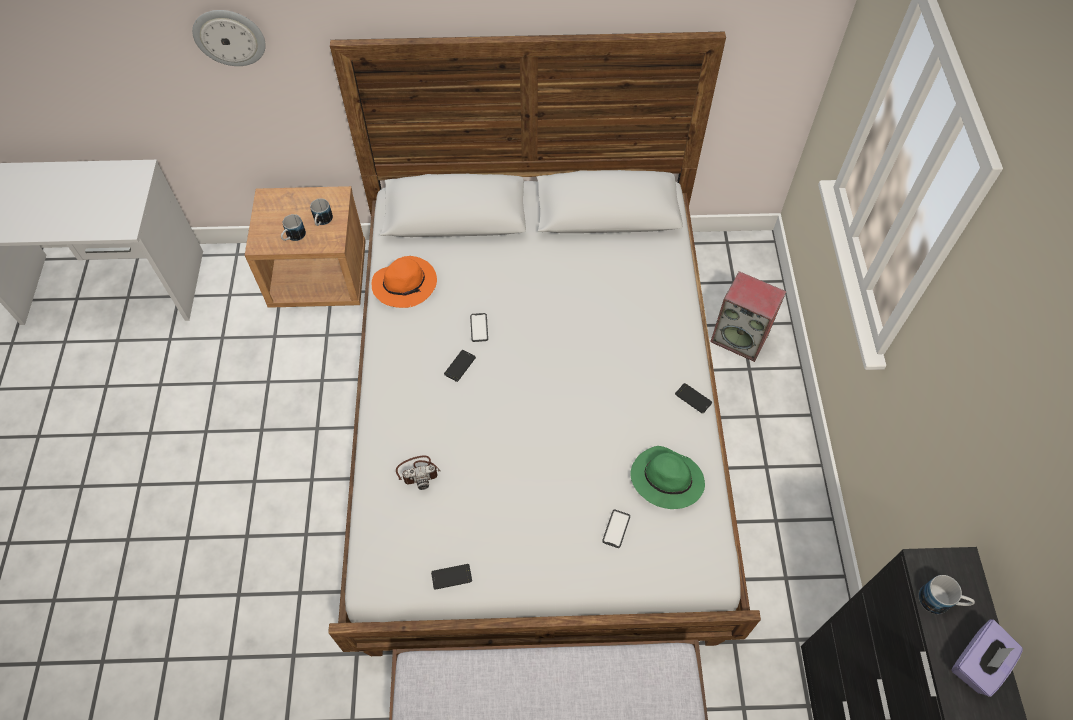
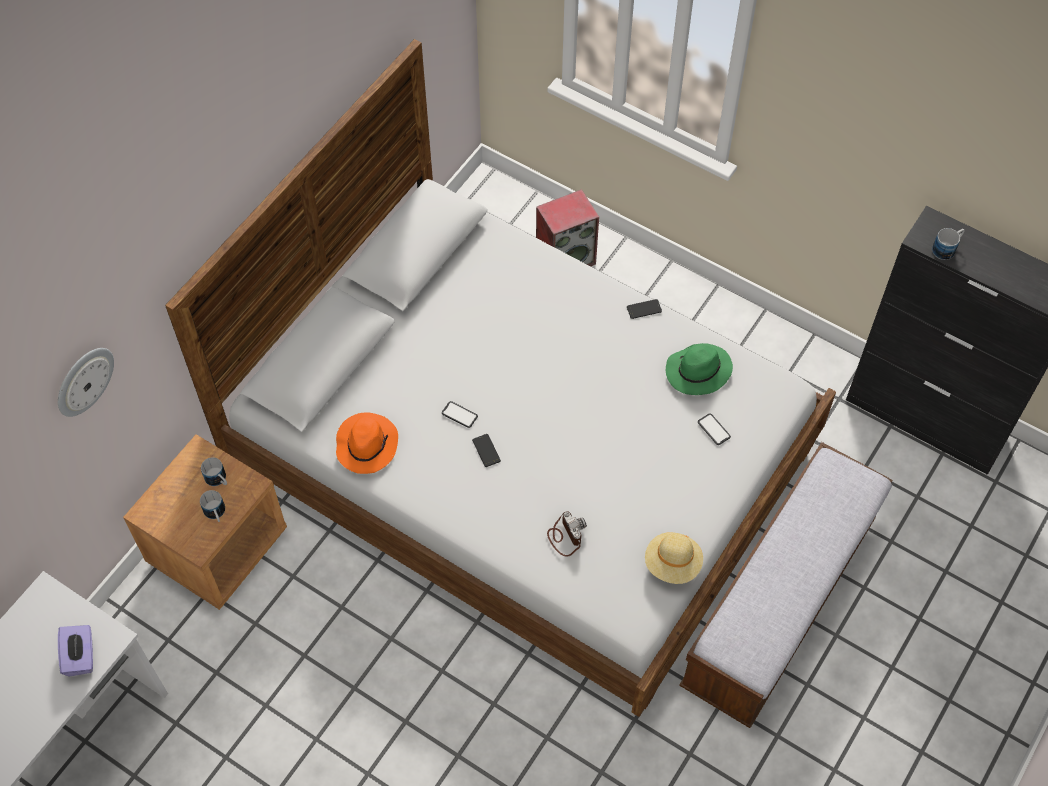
camera: 55 degrees left, 0 degrees up
(418, 472) = (565, 536): camera -> camera turned 45 degrees counterclockwise
(451, 576) = (673, 564): phone -> beige hat
(978, 664) = (995, 258): purple tissue box -> purple tissue box (81, 656)

